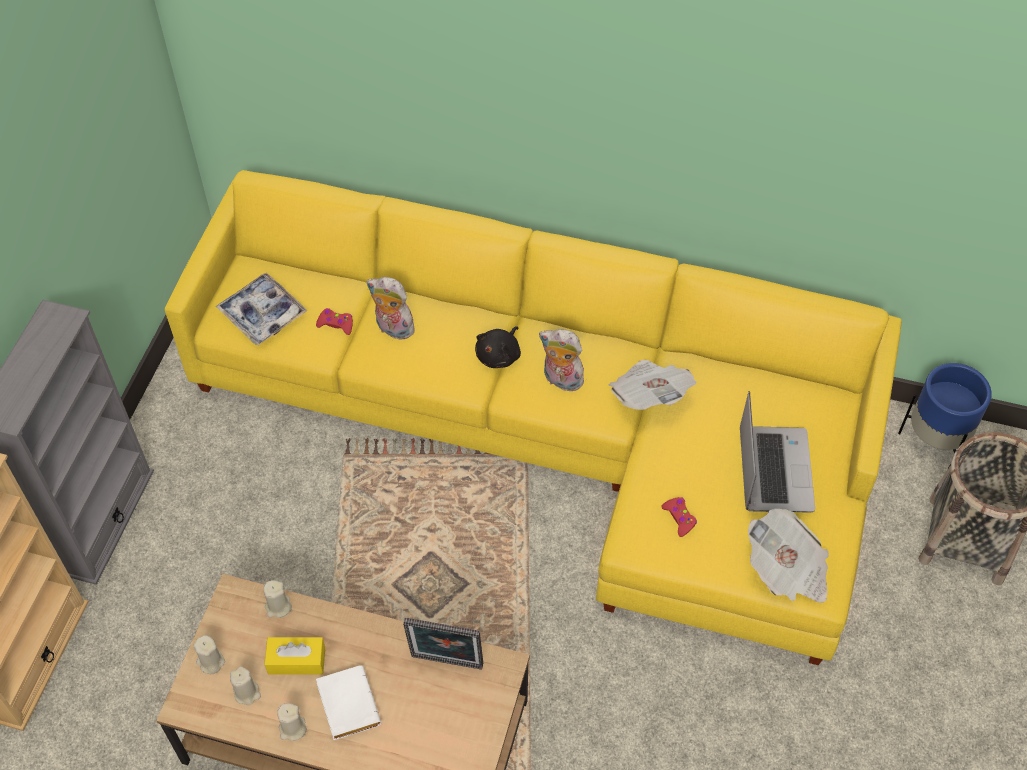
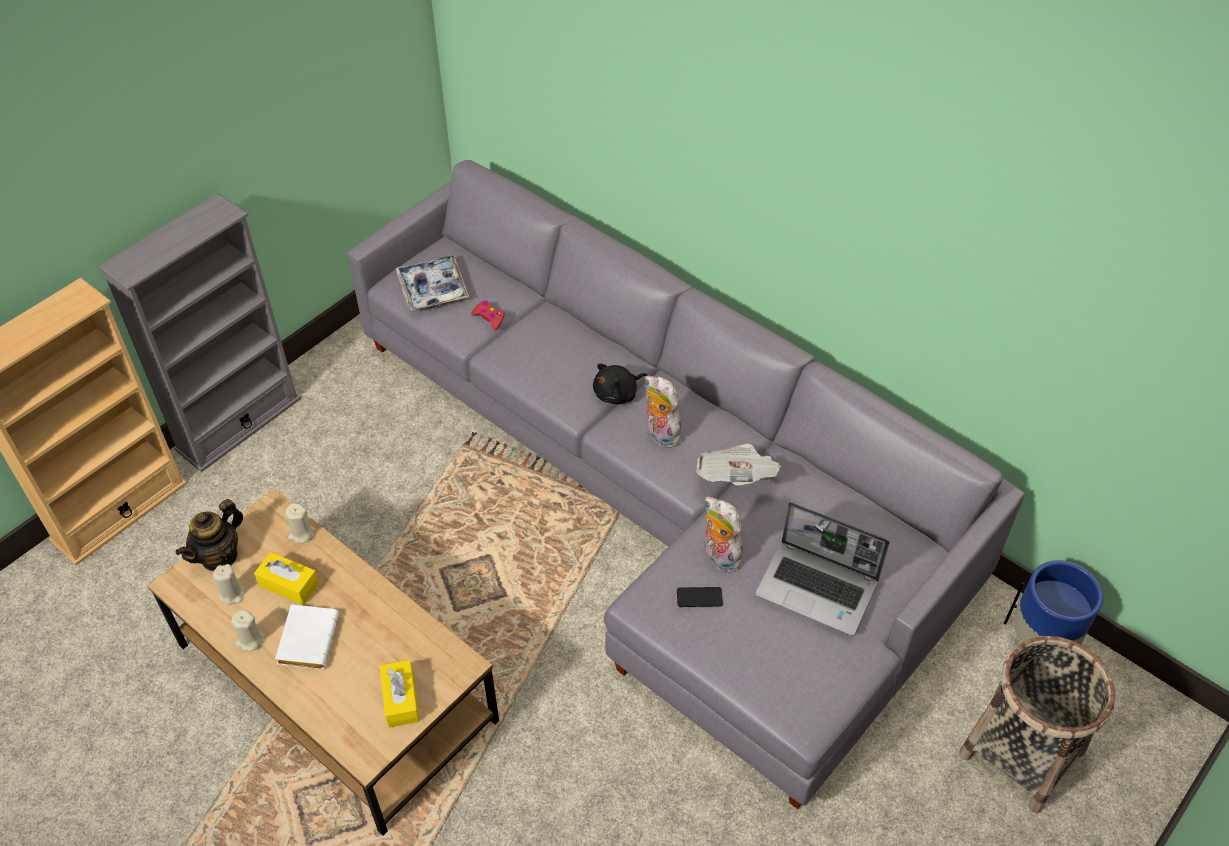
camera: 25 degrees right, 5 degrees down
(211, 662) = (219, 556): beige candle -> teapot
(392, 329) = (535, 338): plush toy -> plush toy (719, 556)
(446, 664) = (412, 642): picture frame -> none
(467, 721) = (401, 699): none -> yellow tissue box
(561, 430) = (668, 495): yellow sofa -> grey sofa
(679, 518) = (699, 597): red game controller -> phone
(773, 469) = (818, 588): laptop -> laptop turned 90 degrees clockwise
(787, 570) = (779, 688): newspaper -> none

